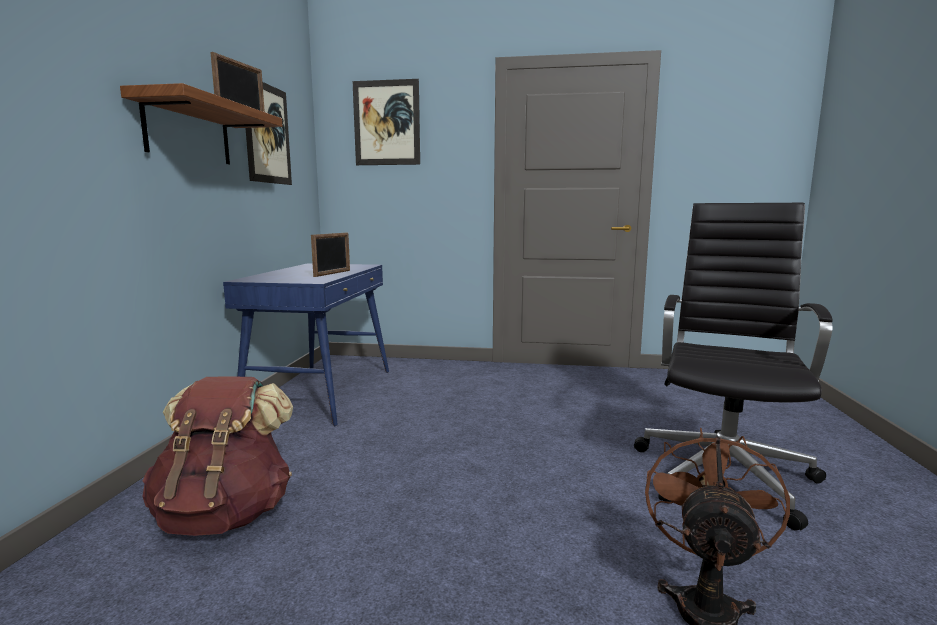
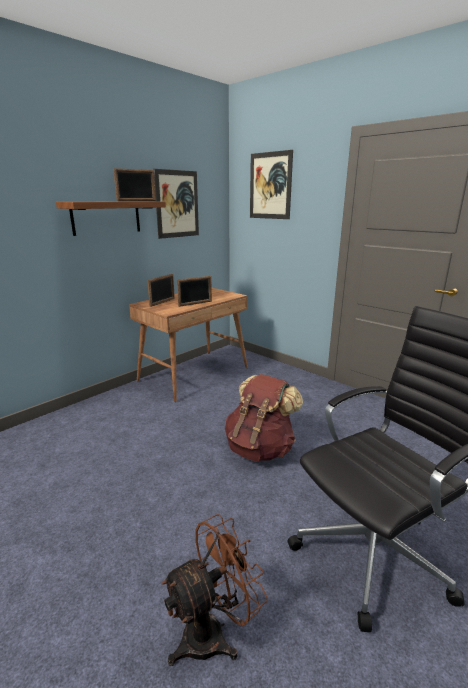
camera: 35 degrees right, 10 degrees up
(226, 514) = (77, 439): brown backpack -> brown backpack (260, 448)
(278, 276) = (162, 302): none -> picture frame
(321, 392) = (194, 374): blue desk -> brown desk

